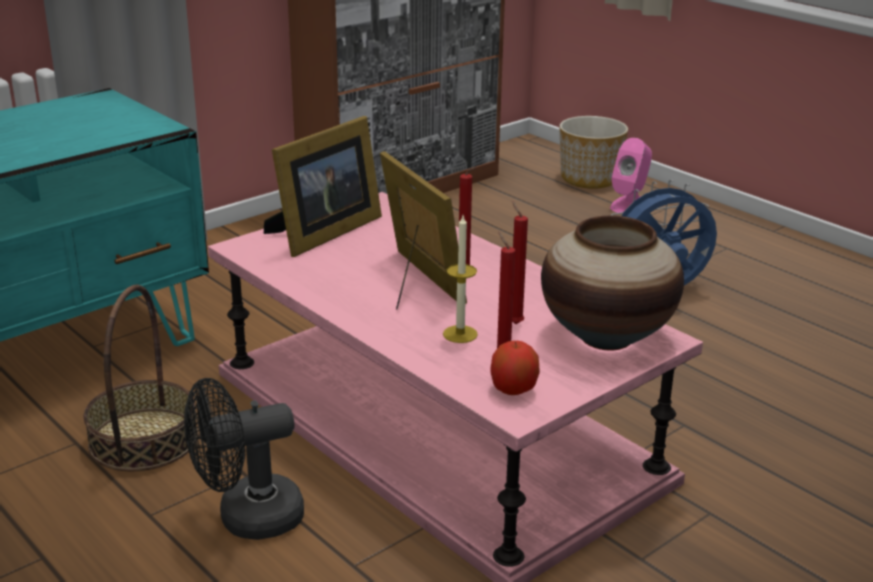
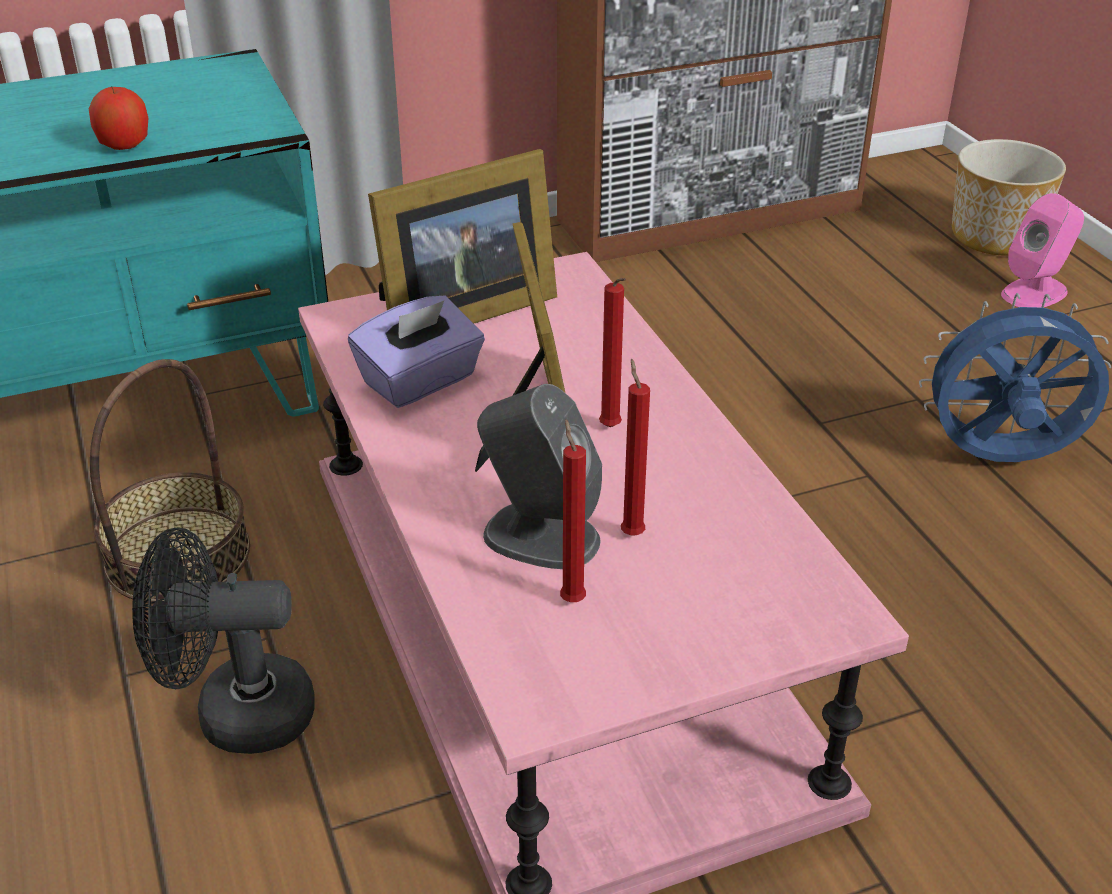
camera: 20 degrees right, 10 degrees up
(324, 271) = (420, 381): none -> purple tissue box
(460, 334) = (539, 536): candle -> grey speaker
(513, 390) = (554, 662): apple -> apple (124, 145)
(607, 337) = (756, 592): vase -> none

